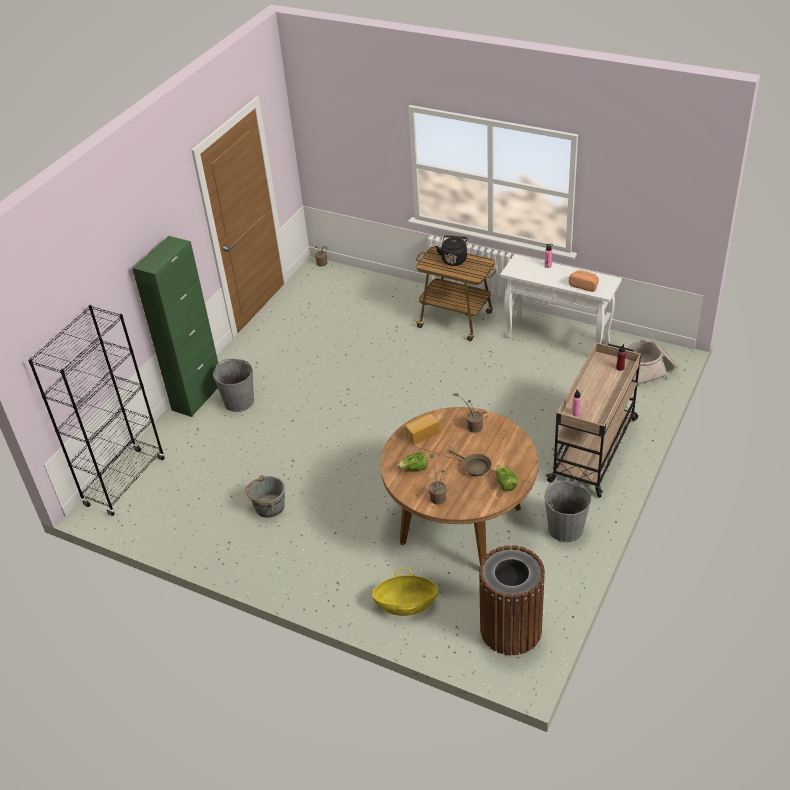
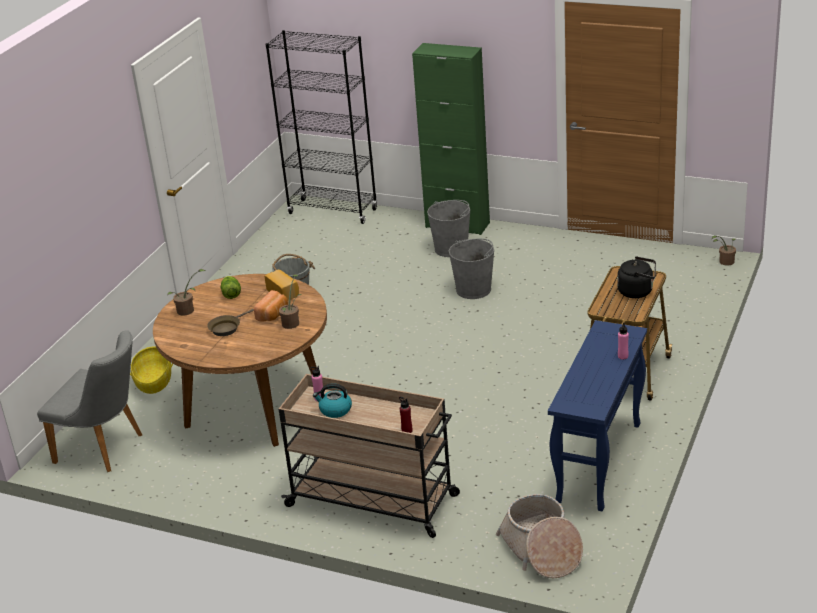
camera: 85 degrees right, 10 degrees down
(505, 483) = (198, 348): lettuce -> none
(511, 629) = (106, 449): brown trash can -> grey chair
(558, 340) = (599, 463): white console table -> blue console table
(565, 528) = (240, 481): grey bucket -> grey bucket (474, 289)
(584, 285) = (578, 388): bread -> bread (273, 314)
(592, 404) = (335, 410): none -> kettle

